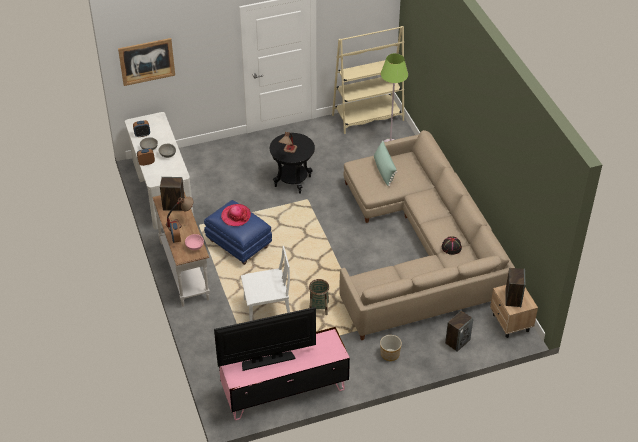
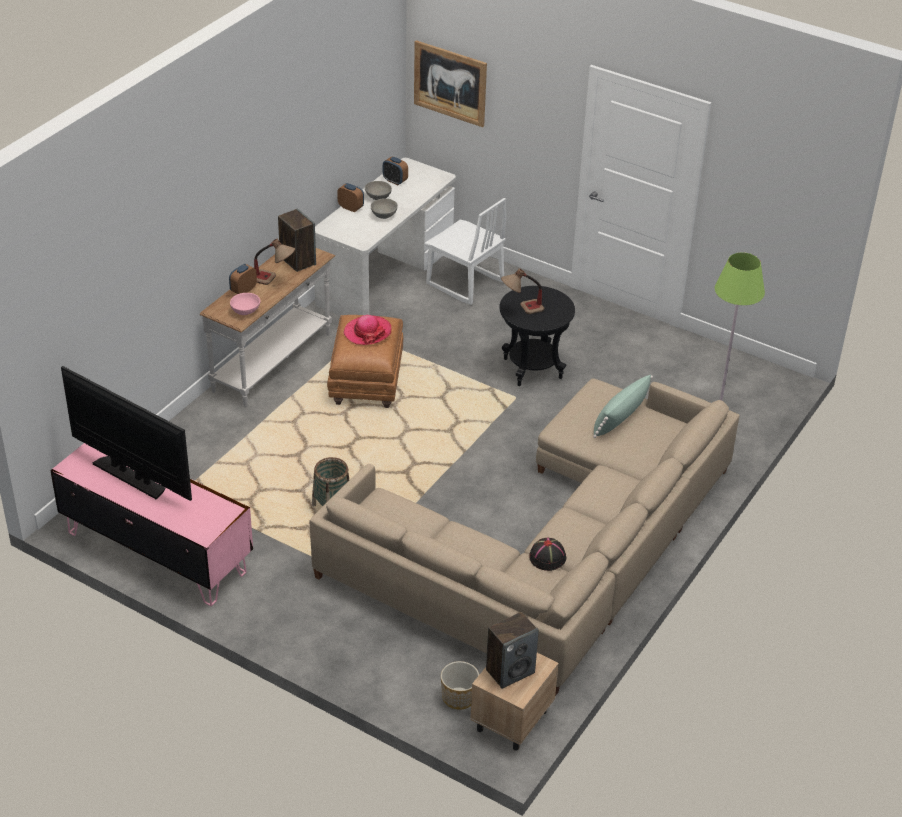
camera: 50 degrees right, 5 degrees down
(238, 244) = (366, 381): blue ottoman -> brown ottoman
(267, 310) = (279, 464): white chair -> white chair (464, 283)
(368, 118) = (742, 371): beige bookcase -> none
(389, 354) = (318, 619): planter -> planter (459, 697)
(457, 341) = (413, 678): speaker -> none

